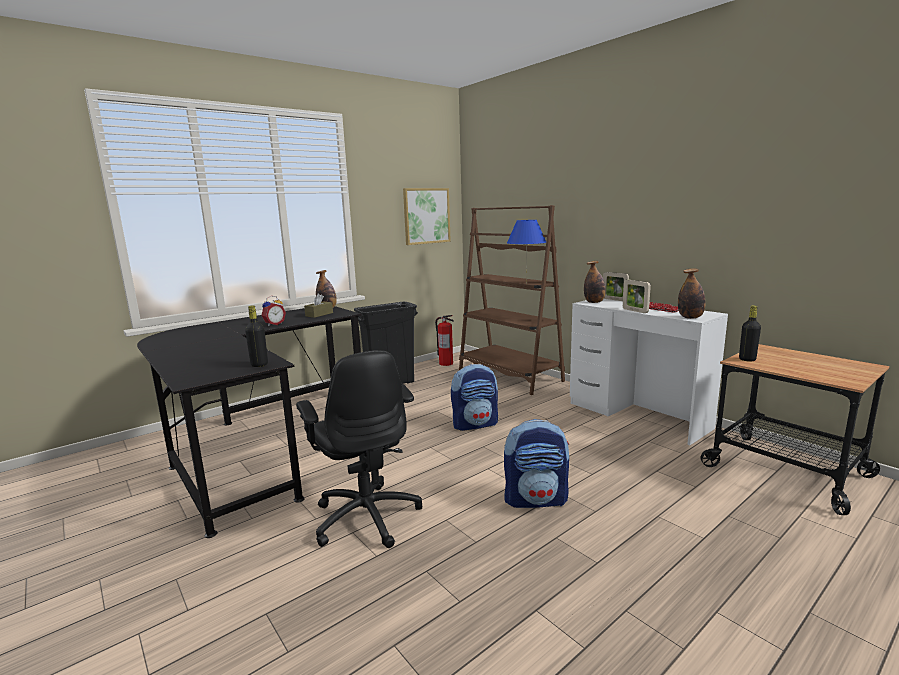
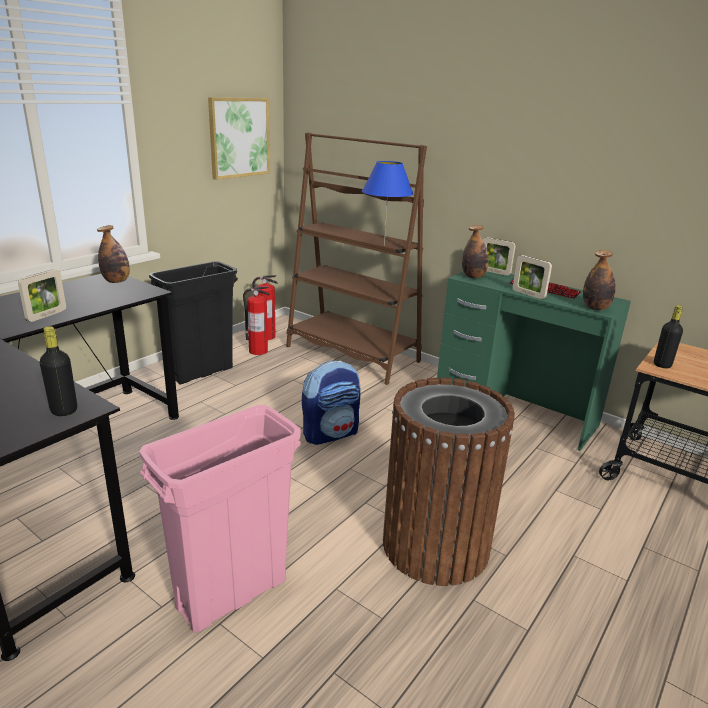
camera: 15 degrees left, 10 degrees up
(274, 324) = (46, 315): alarm clock -> picture frame
(319, 314) = (109, 293): brown tissue box -> none
(367, 516) = (232, 594): black office chair -> pink trash can
(436, 372) = (257, 351): none -> fire extinguisher
(536, 499) = (435, 545): backpack -> brown trash can
(637, 415) = (515, 410): white desk -> green desk

